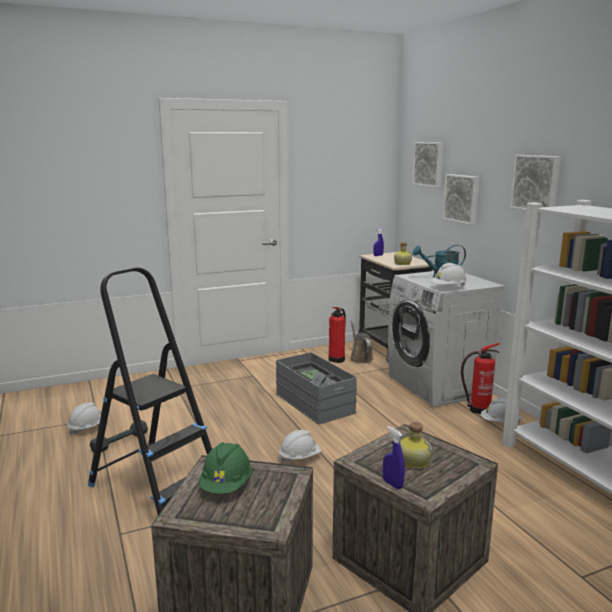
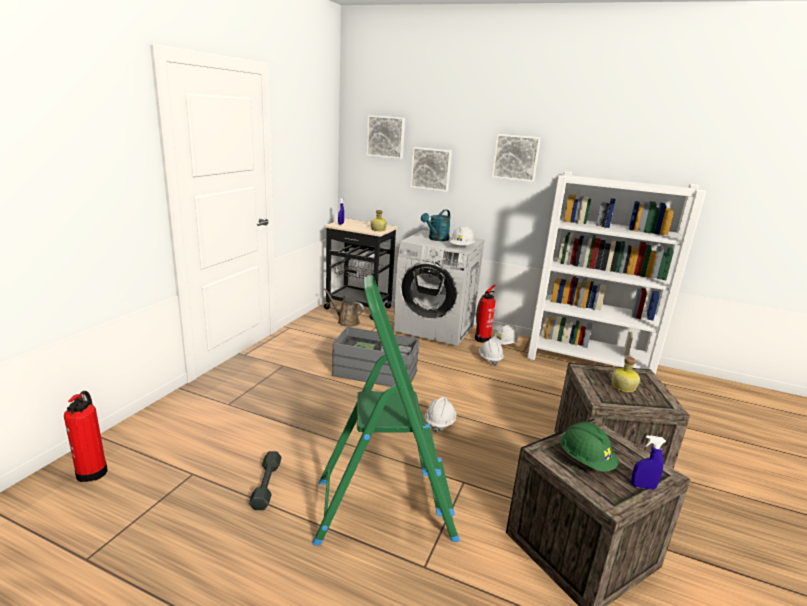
camera: 45 degrees left, 5 degrees up
(88, 428) = (202, 489): white hard hat -> white hard hat (490, 359)
(157, 491) = (386, 509): black step ladder -> green step ladder
(337, 359) = (330, 328): fire extinguisher -> fire extinguisher (93, 471)
(392, 484) = (645, 407): blue spray bottle -> blue spray bottle (642, 486)

